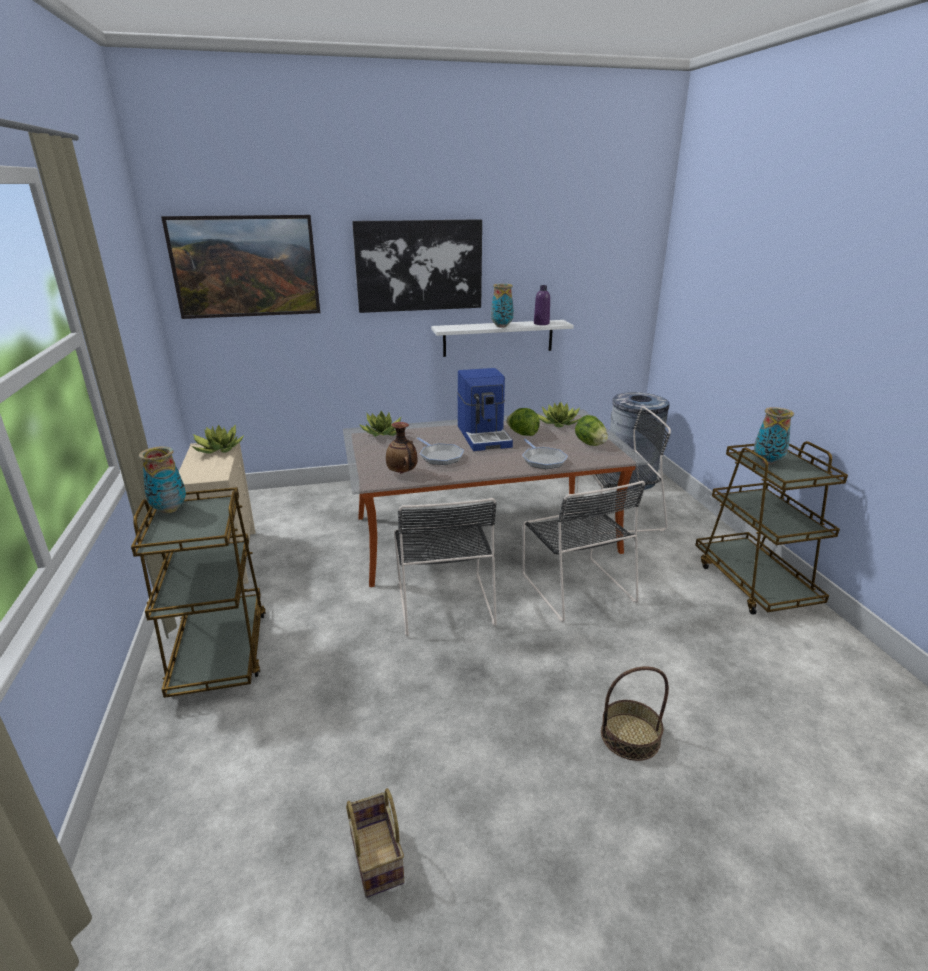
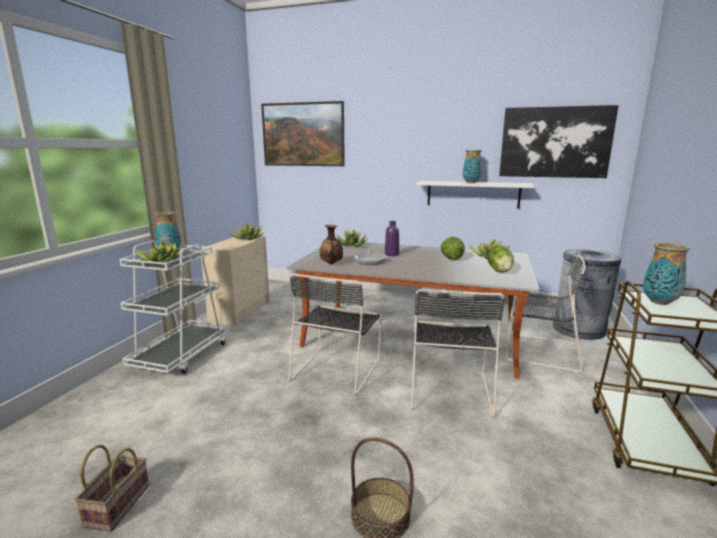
camera: 30 degrees right, 10 degrees down
(192, 531) = (161, 261): none -> potted plant
(220, 652) = (182, 355): brown cart -> white cart
(419, 266) = (414, 136): picture -> picture (555, 142)
(484, 436) = (419, 256): coffee machine -> none
(541, 323) = (507, 183): purple bottle -> purple bottle (391, 254)
(543, 460) = (443, 274): frying pan -> none

